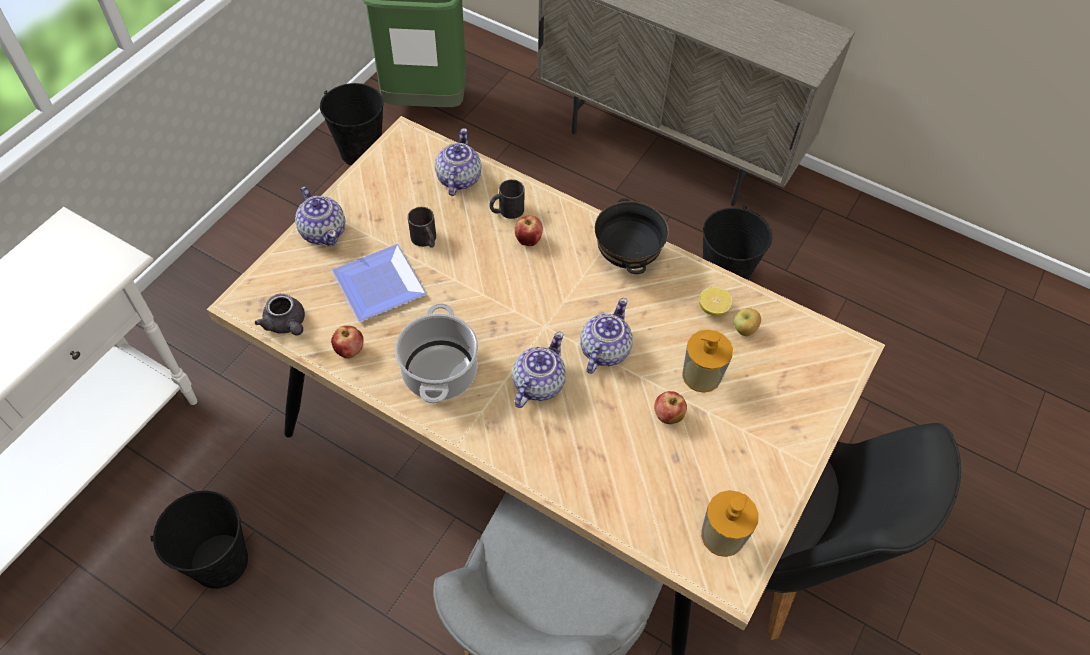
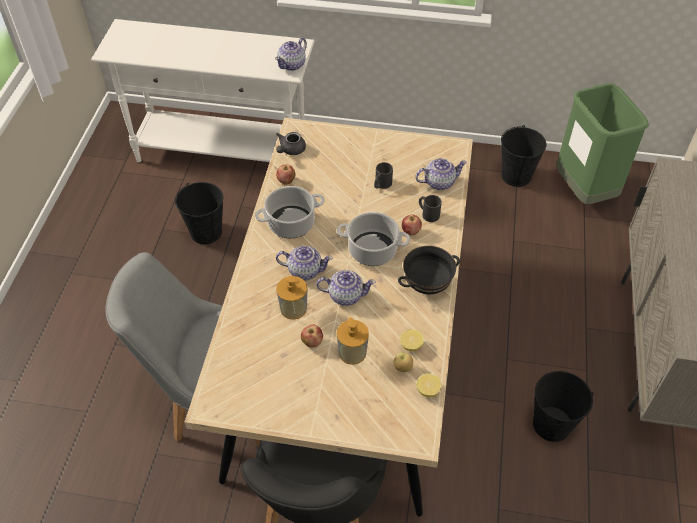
camera: 70 degrees right, 5 degrees down
(323, 231) = (361, 140): teapot -> teapot (292, 64)
(376, 284) = (337, 175): plate -> none
(540, 294) = (372, 250): none -> cooking pot
(722, 535) = (238, 394): soap dispenser -> soap dispenser (293, 308)
(785, 316) = (428, 390): none -> lemon

